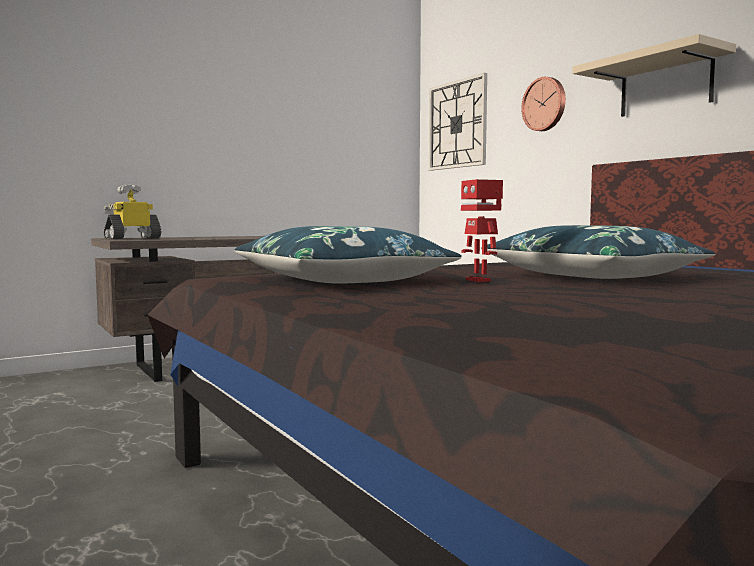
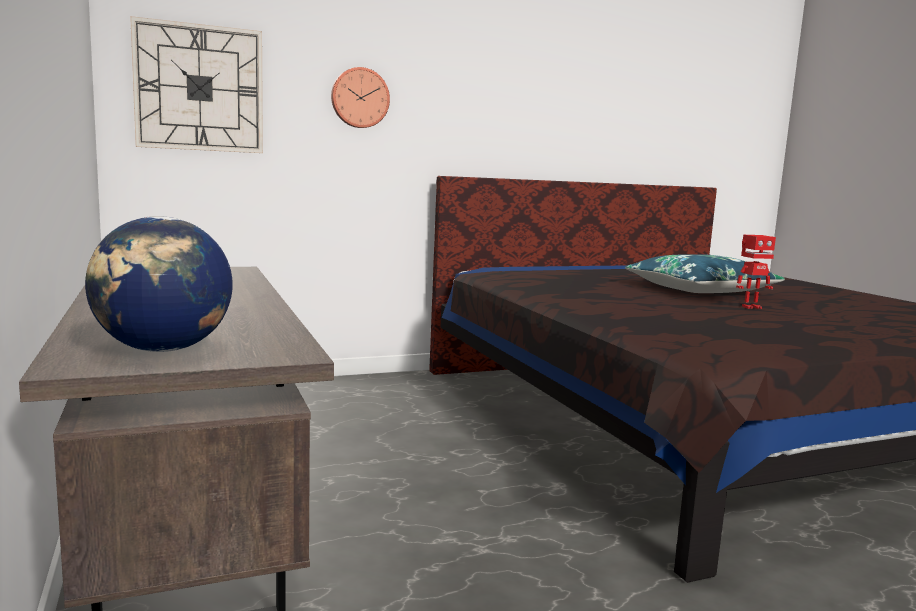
camera: 80 degrees left, 5 degrees up
(132, 238) = (163, 350): toy robot -> globe
(342, 280) = (772, 327): blue pillow -> none
(665, 85) = (491, 113): beige shelf -> none

